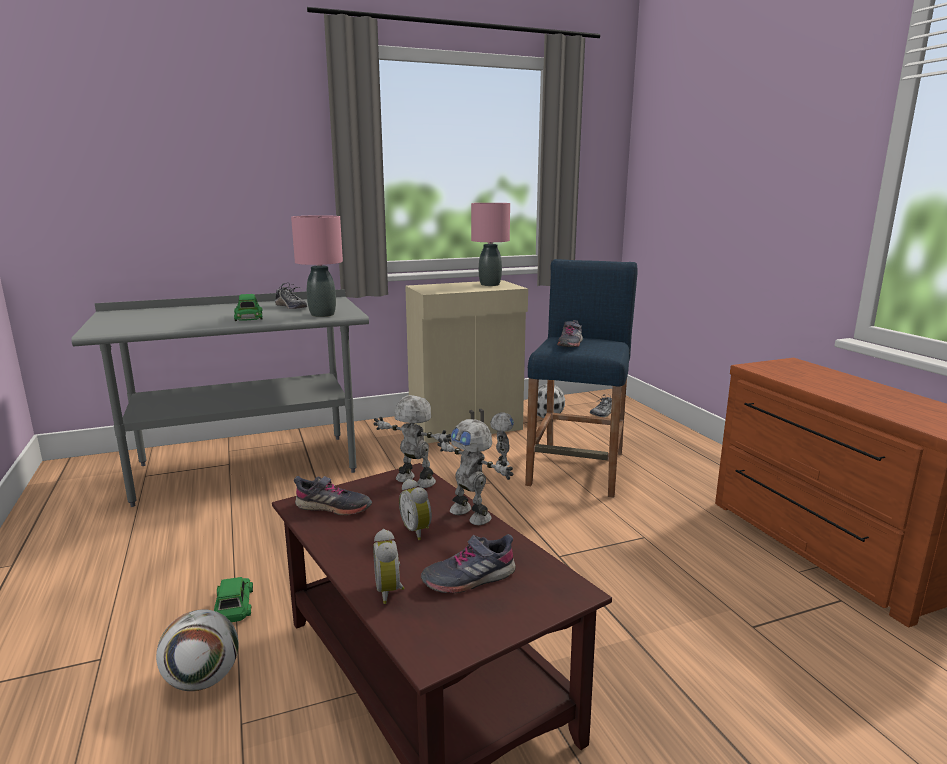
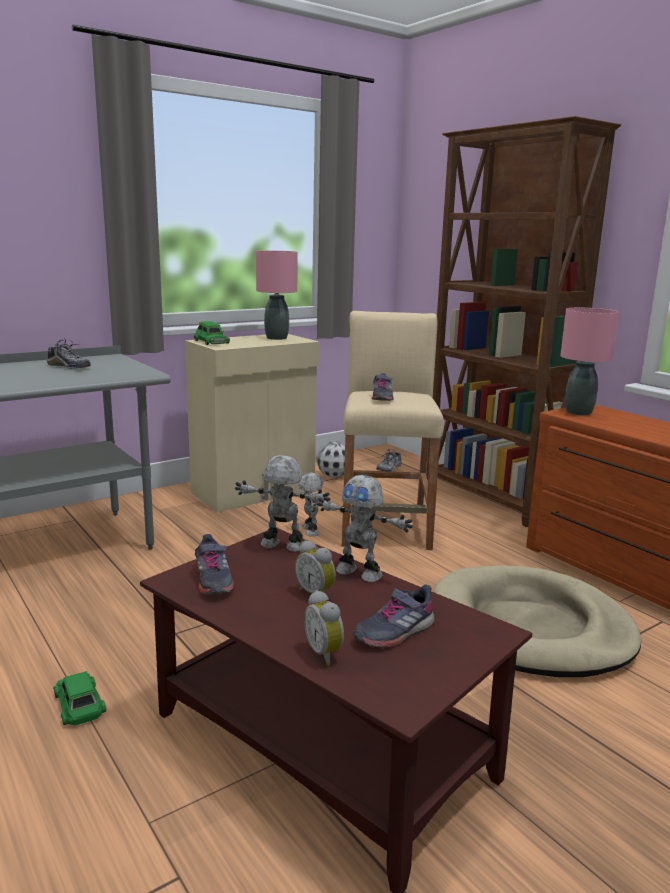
camera: 15 degrees left, 0 degrees up
(202, 680) = (81, 786): football -> none
(248, 317) = (29, 379): green toy car -> green toy car (211, 342)
(323, 315) = (116, 374): pink table lamp -> pink table lamp (579, 412)
(333, 508) = (213, 580): grey shoe -> grey shoe turned 75 degrees clockwise
(577, 468) = (386, 525): blue stool -> beige stool
(684, 588) = (530, 628): none -> beige dog bed
(697, 451) = (491, 499): none -> brown bookcase

